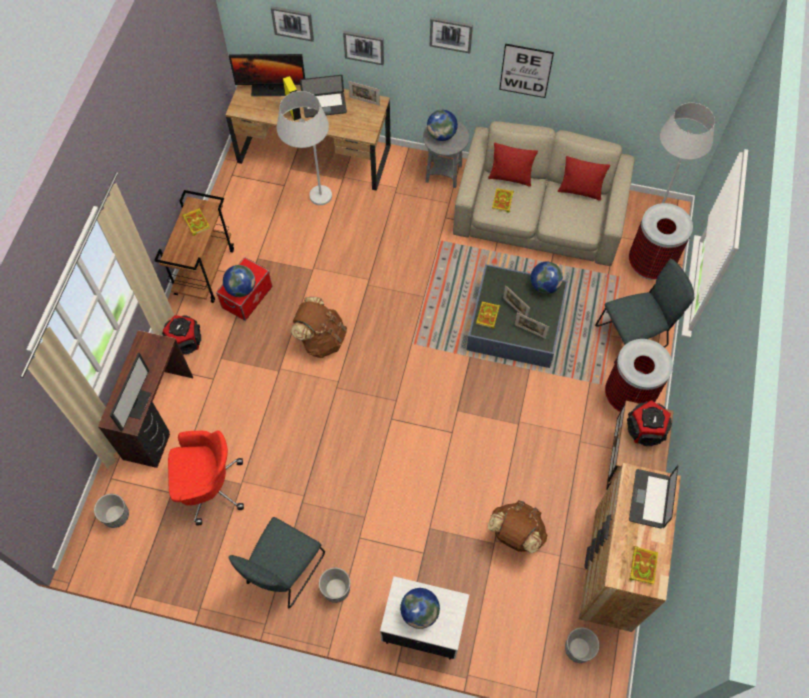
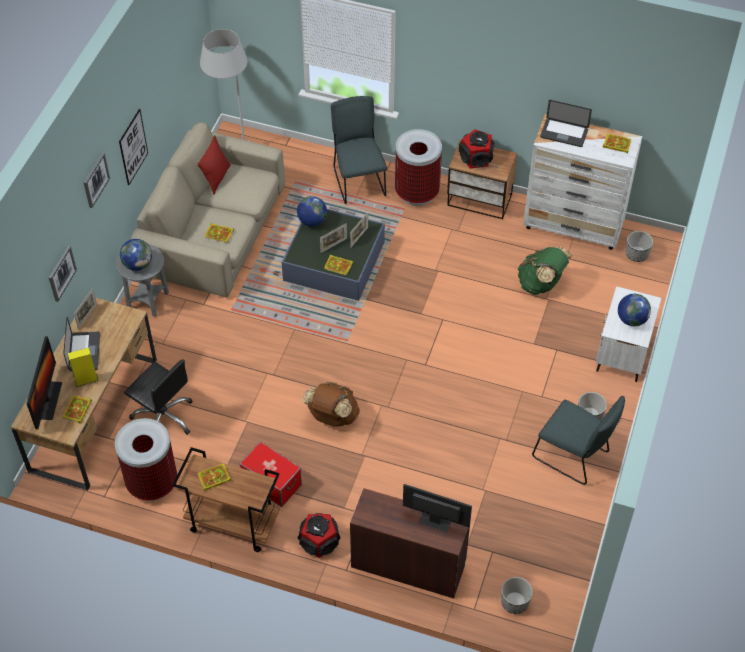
camera: 85 degrees left, 10 degrees down
(209, 487) = (487, 518): red office chair -> none
(241, 289) = (279, 466): globe -> none
(261, 111) = (77, 411): none -> book
(292, 23) = (22, 322): picture -> none
(314, 205) = (163, 417): white floor lamp -> black office chair
(510, 177) = (189, 227): red pillow -> none
(515, 534) = (541, 284): brown backpack -> green backpack
(611, 571) = (573, 226): brown dresser -> white dresser
(650, 263) = (284, 158): trash can -> trash can (152, 482)

